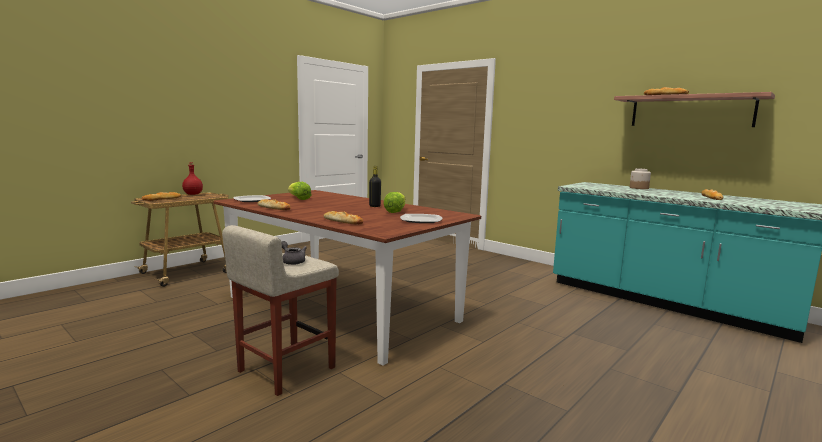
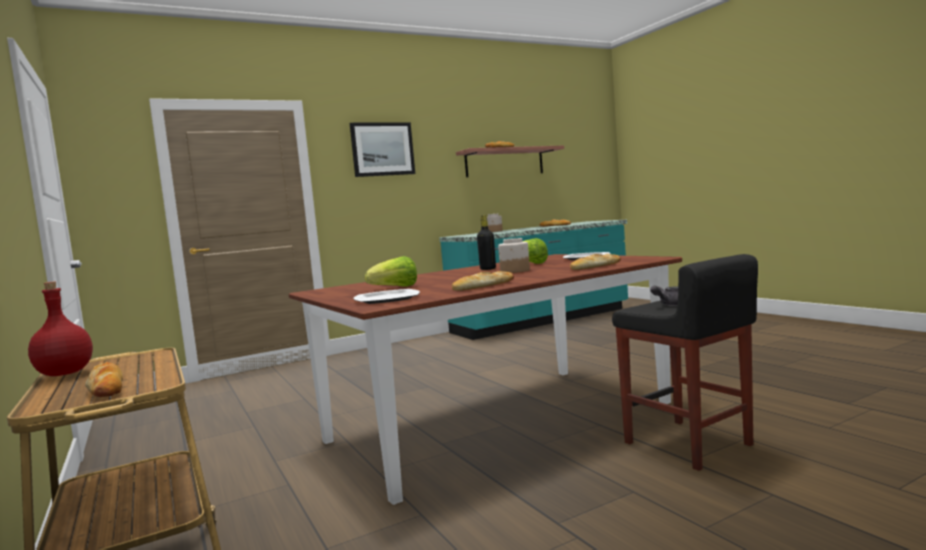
camera: 70 degrees left, 5 degrees down
(285, 370) = (688, 444): beige stool -> black stool
(349, 210) = (514, 271): none -> jar
(549, 95) = (382, 149): none -> picture

